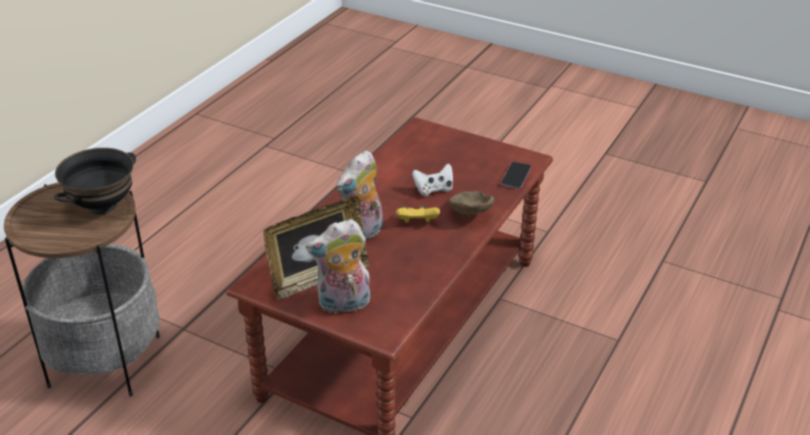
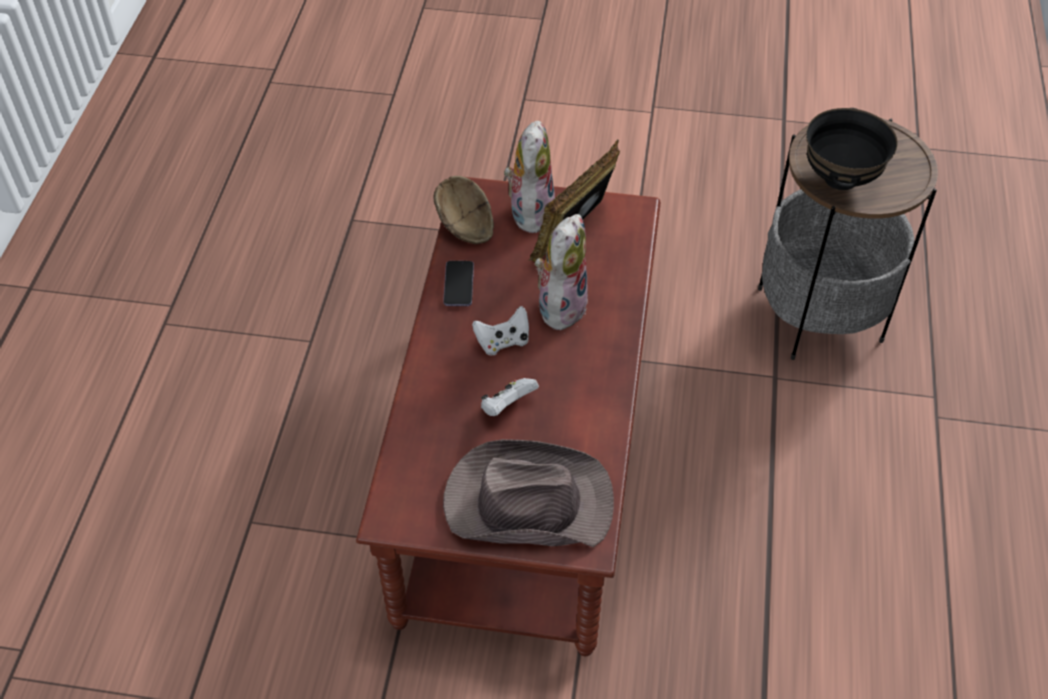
camera: 160 degrees right, 15 degrees up
(343, 305) = (529, 211): plush toy -> plush toy turned 45 degrees counterclockwise
(417, 223) = (503, 342): yellow game controller -> white game controller
(445, 148) = (526, 502): none -> brown hat
(470, 212) = (442, 379): brown bowl -> brown bowl (465, 226)
(516, 176) = (401, 469): phone -> phone (458, 285)

